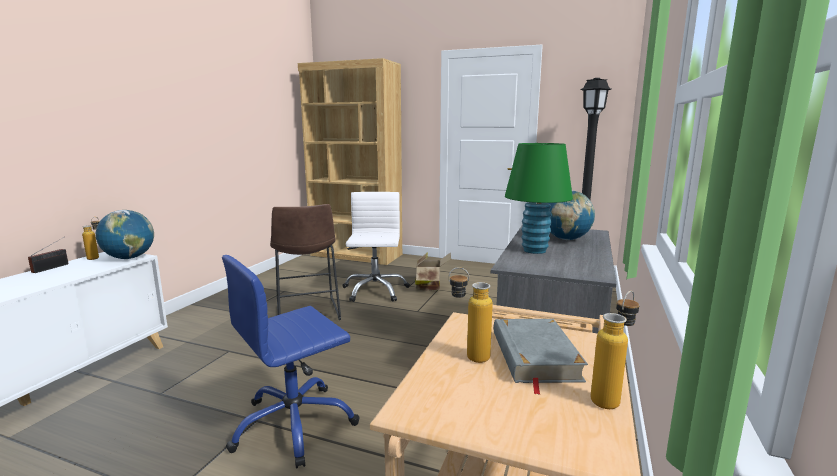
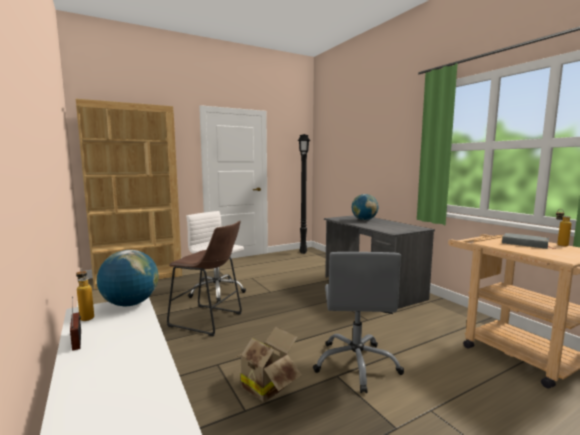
camera: 50 degrees left, 5 degrees down
(294, 425) = (356, 364): blue office chair -> grey office chair
(430, 286) = (244, 278): cardboard box -> cardboard box (266, 385)
(468, 357) = (523, 248): bottle -> none
(534, 250) = (375, 226): green table lamp -> none

